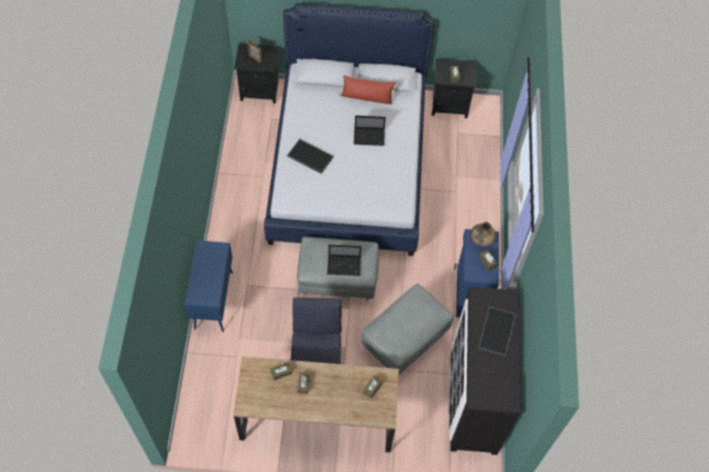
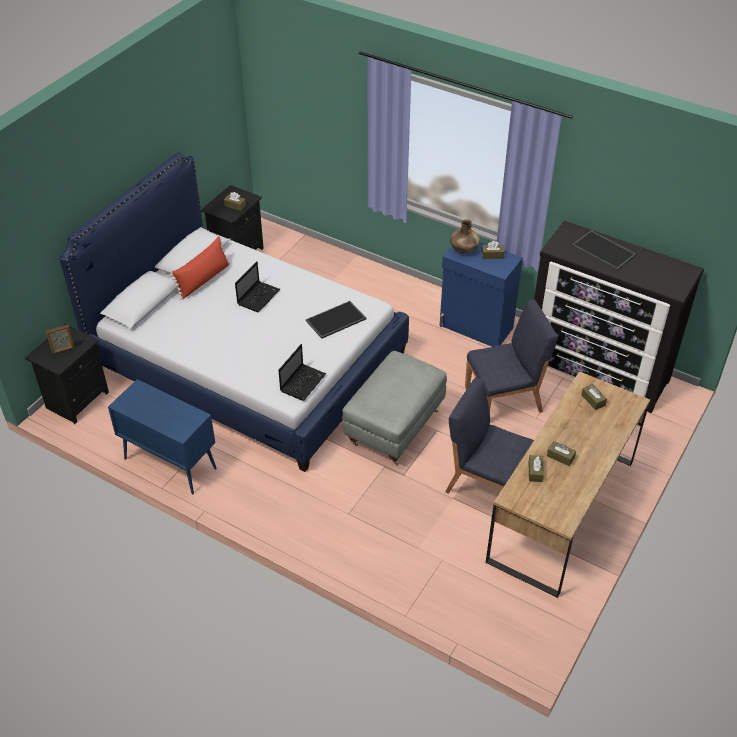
camera: 60 degrees left, 15 degrees down
(213, 300) = (348, 555): blue cabinet -> blue cabinet (169, 463)
(309, 156) = (246, 354): tray -> tray (336, 320)
(344, 265) = (408, 383): laptop -> laptop (303, 382)
(405, 341) = (504, 399): grey ottoman -> blue chair

